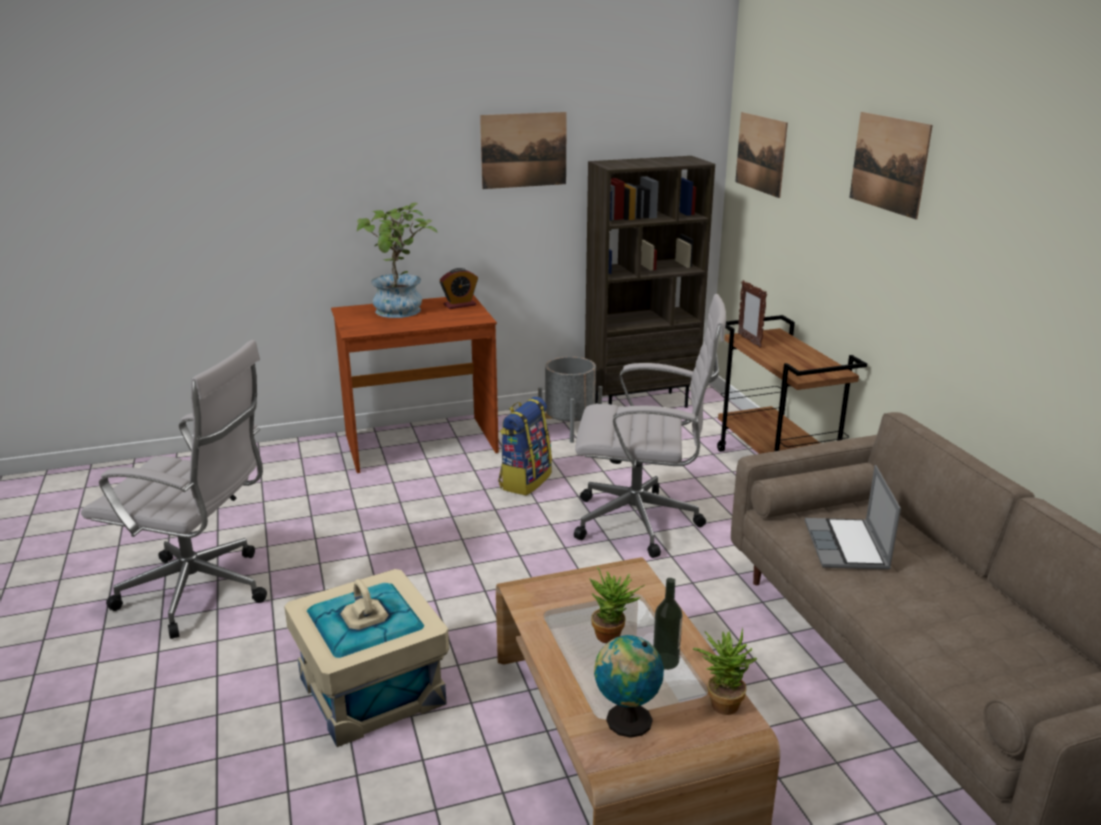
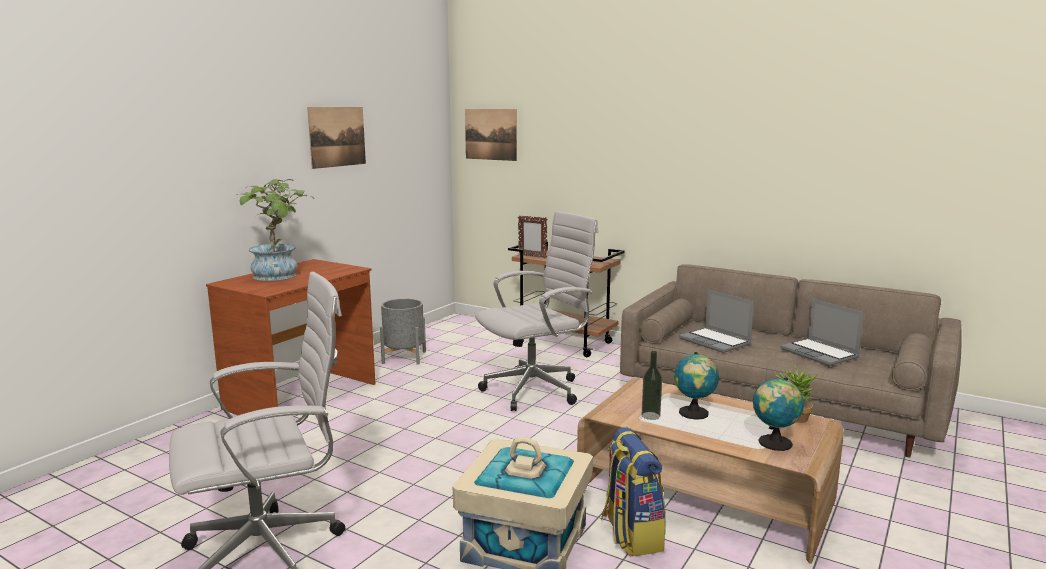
camera: 40 degrees left, 10 degrees down
(460, 305) = (319, 265): alarm clock -> none
(525, 480) = (422, 393): backpack -> backpack (631, 534)
(613, 636) = (694, 414): potted plant -> globe
(641, 404) = (430, 333): brown bookcase -> none
(665, 661) = (738, 413): bottle -> bottle (650, 416)
(889, 163) = (620, 120): picture -> none
(973, 628) = (820, 353): none -> laptop

